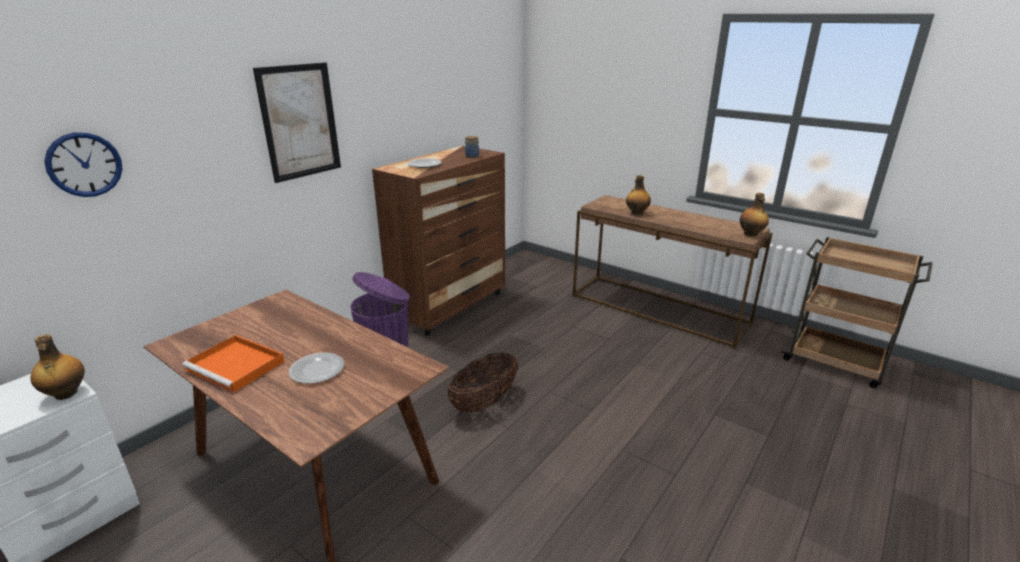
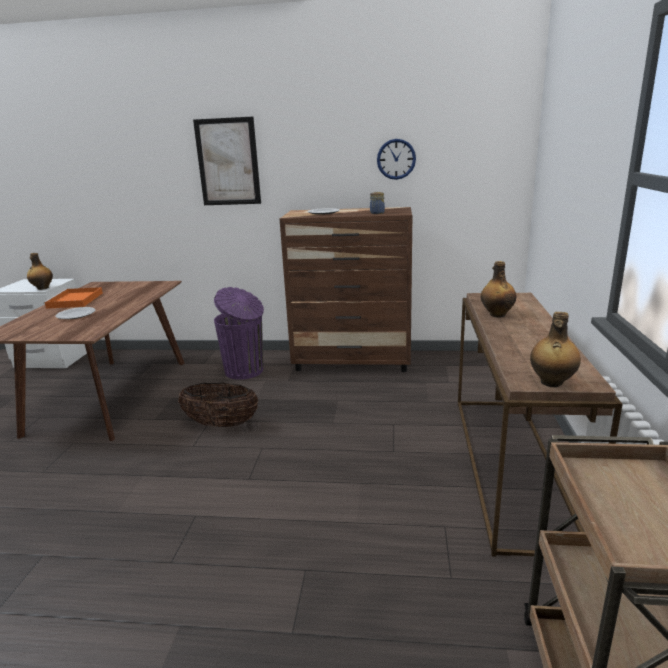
camera: 60 degrees right, 5 degrees down
(84, 164) = (93, 172): wall clock -> wall clock (396, 159)

